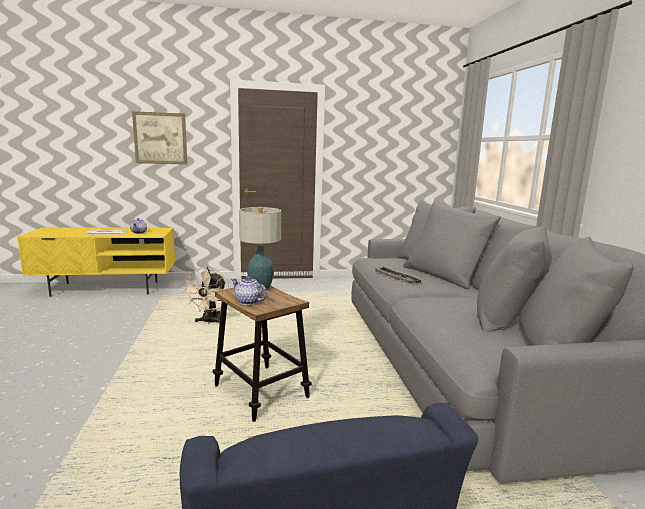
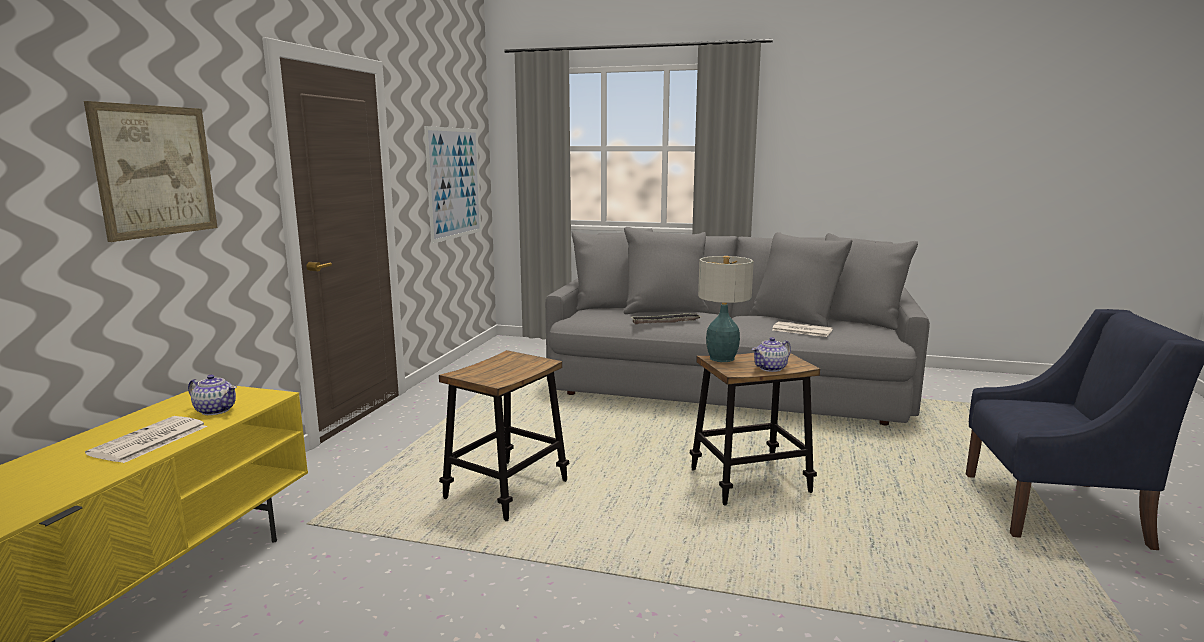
camera: 65 degrees left, 0 degrees up
(210, 322) = (506, 490): beige fan -> stool
(399, 161) = (454, 183): none -> picture
(448, 320) = (801, 330): none -> newspaper

